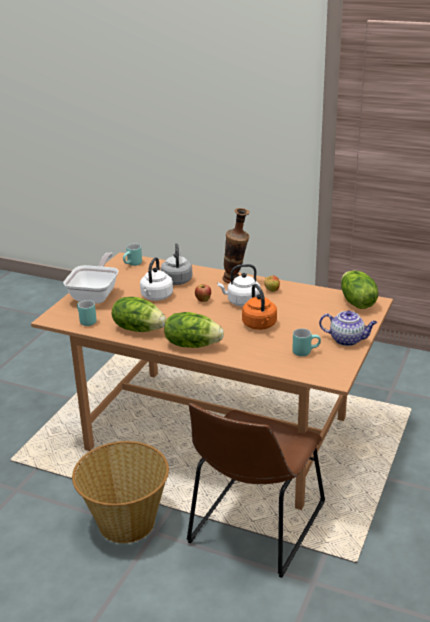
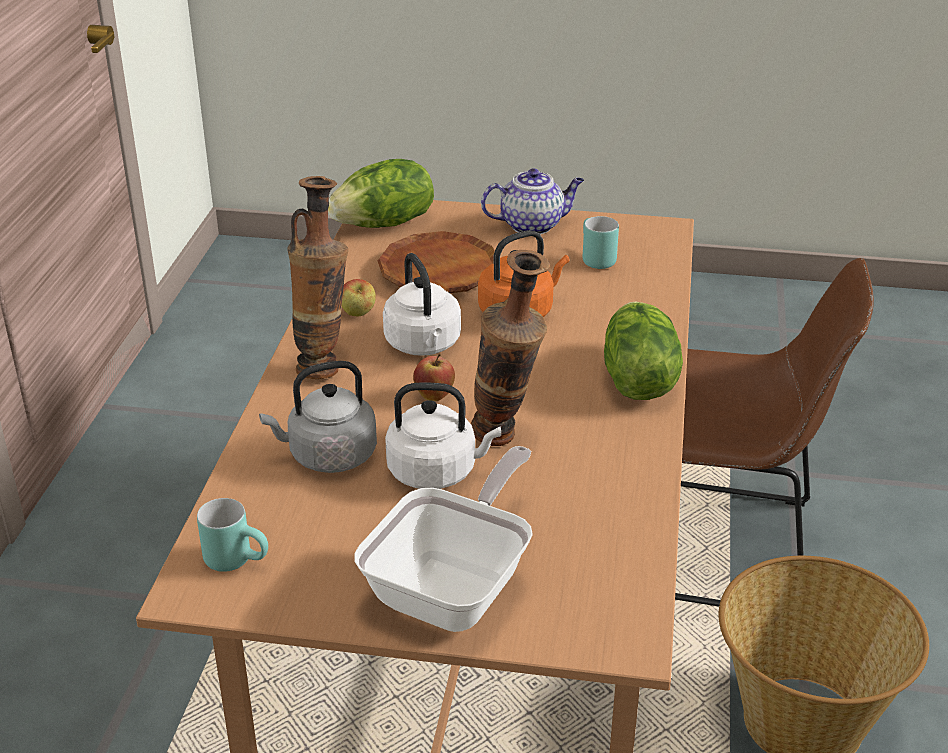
camera: 105 degrees left, 5 degrees up
(85, 321) = (614, 567): turquoise mug -> none
(96, 295) = (456, 587): frying pan -> frying pan turned 120 degrees clockwise
(139, 329) = (607, 466): lettuce -> none
(167, 311) = (506, 440): none -> vase
(304, 311) = (439, 272): none -> brown plate
(347, 340) = (533, 225): teapot -> teapot turned 75 degrees clockwise

